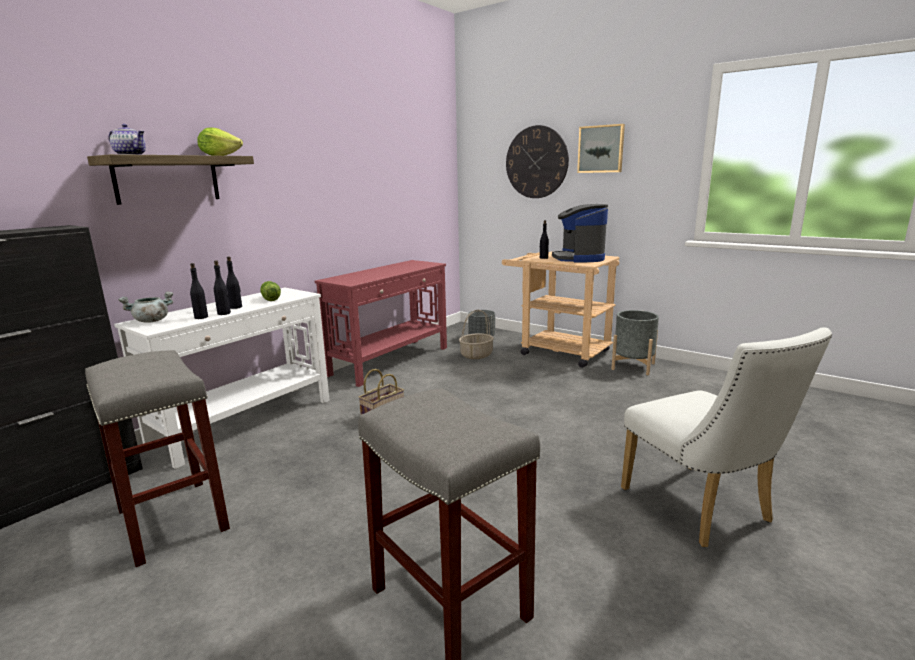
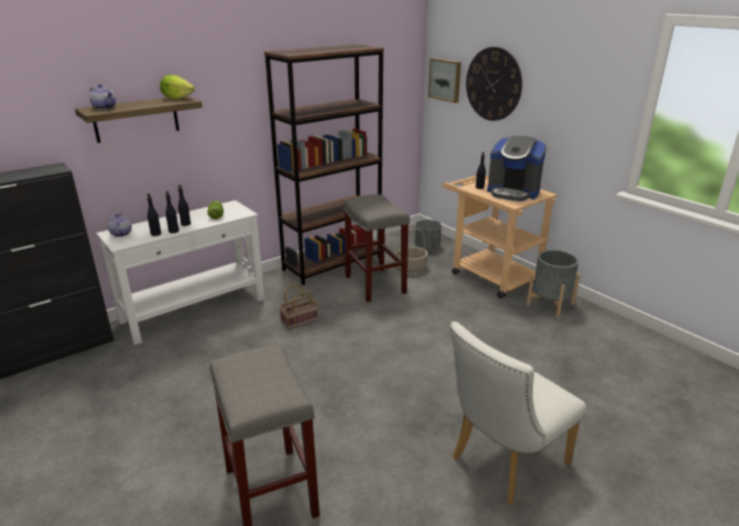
camera: 15 degrees right, 10 degrees up
(151, 321) = (121, 233): grey cooking pot -> teapot
(174, 520) = (122, 388): grey stool -> grey stool (376, 285)
(391, 361) = (332, 263): red console table -> brown bookcase
(579, 258) = (513, 192): coffee machine -> coffee machine turned 75 degrees counterclockwise
(601, 149) = (552, 83): picture -> picture (445, 79)
(702, 510) = (503, 463): white chair -> white chair turned 60 degrees clockwise

